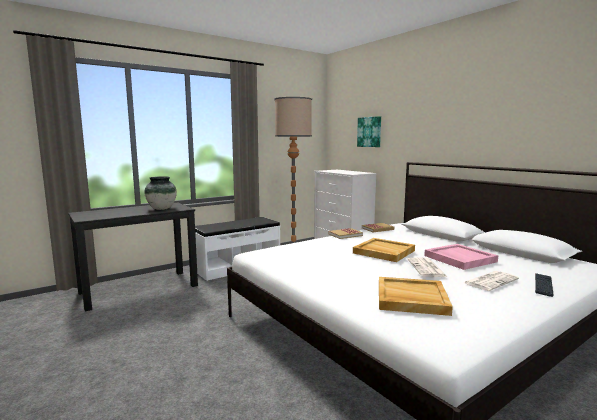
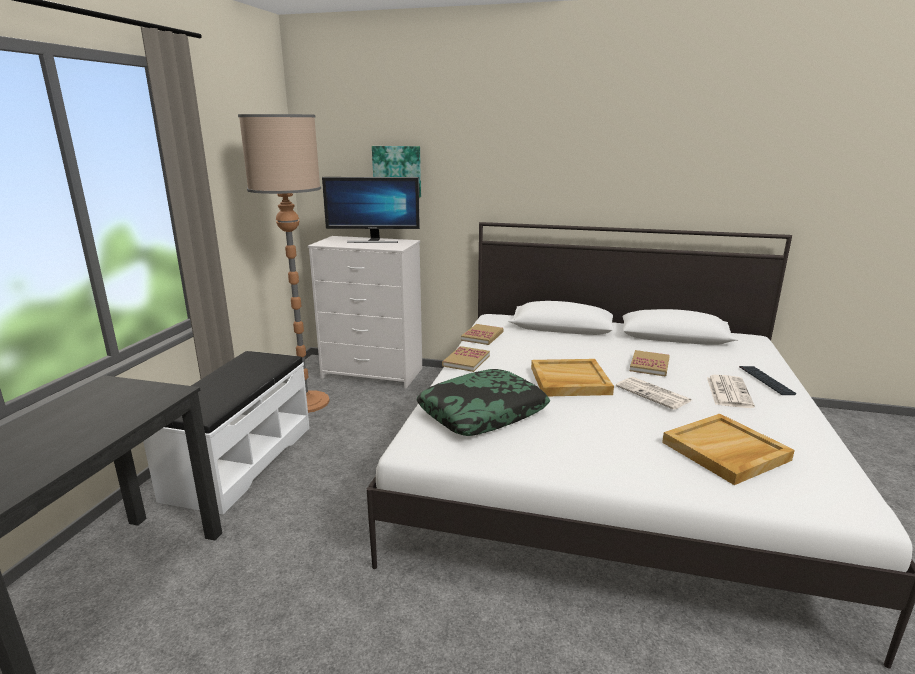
camera: 40 degrees left, 10 degrees up
(162, 209) = (117, 407): vase -> none
(307, 251) = (482, 413): none -> pillow
(350, 171) = (373, 241): none -> monitor
(459, 258) = (649, 365): pink tray -> book

